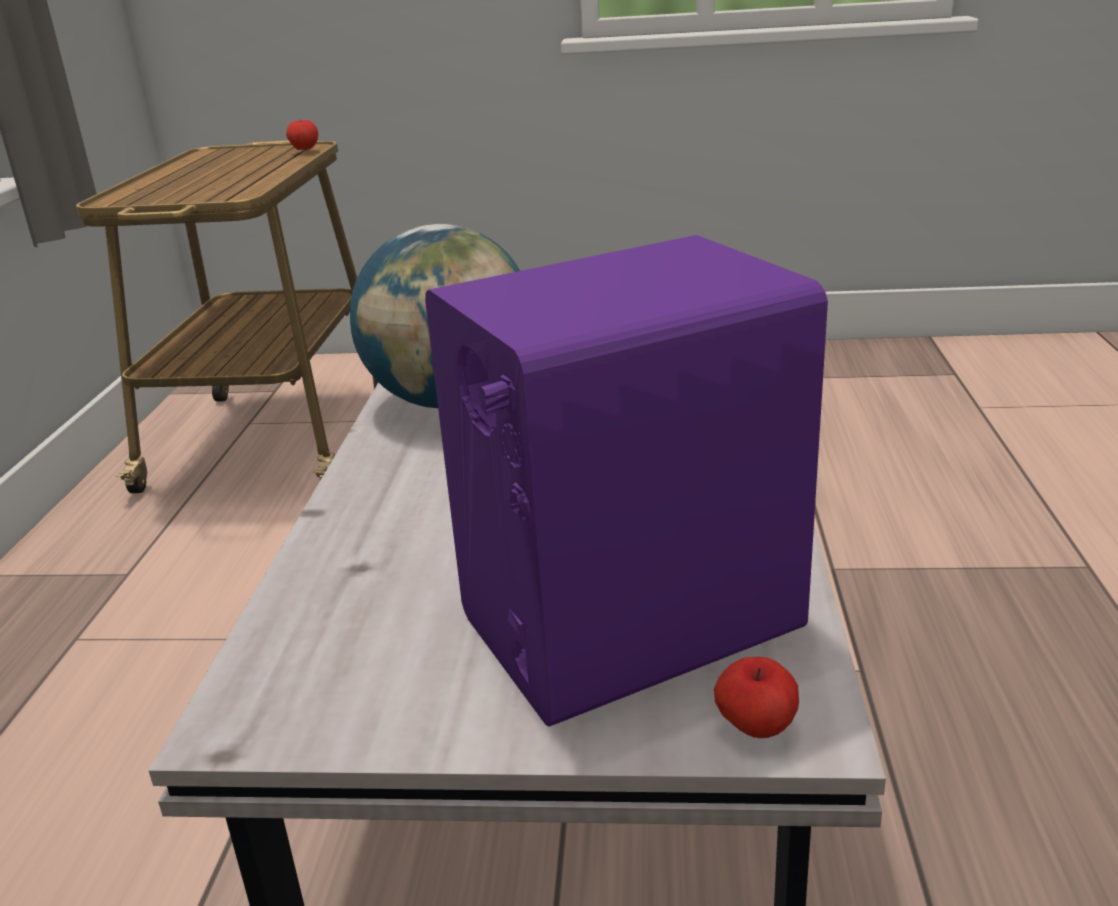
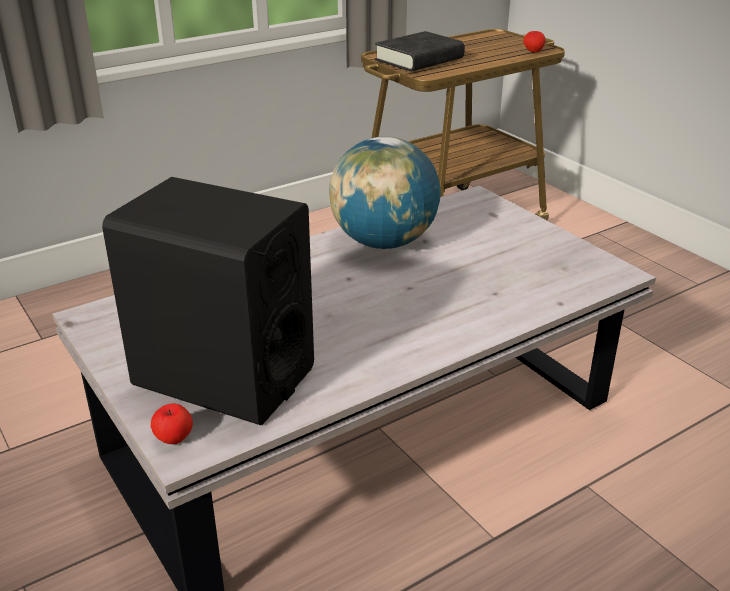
camera: 50 degrees right, 5 degrees up
(183, 188) = (419, 59): none -> black book
(628, 624) = (223, 376): purple speaker -> black speaker

